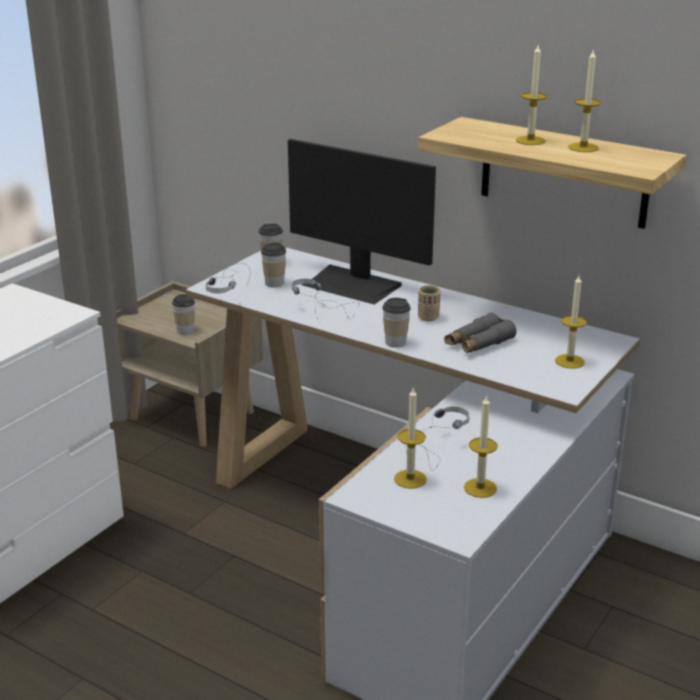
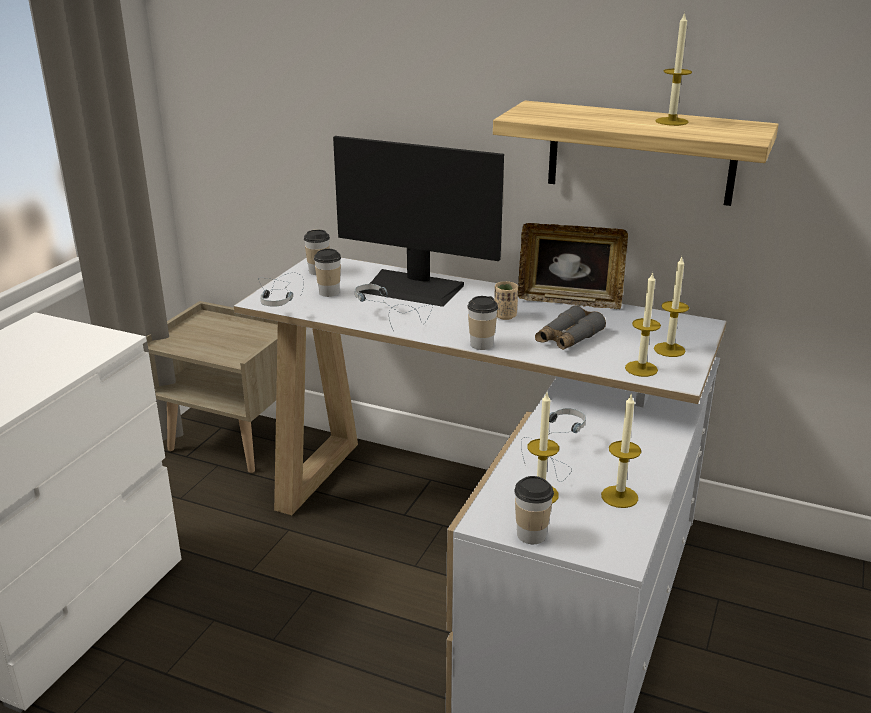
camera: 10 degrees left, 0 degrees up
(185, 331) = (225, 351): cup -> cup (531, 535)
(495, 307) = (569, 300): none -> picture frame
(530, 140) = (613, 118): candle -> candle (641, 369)

